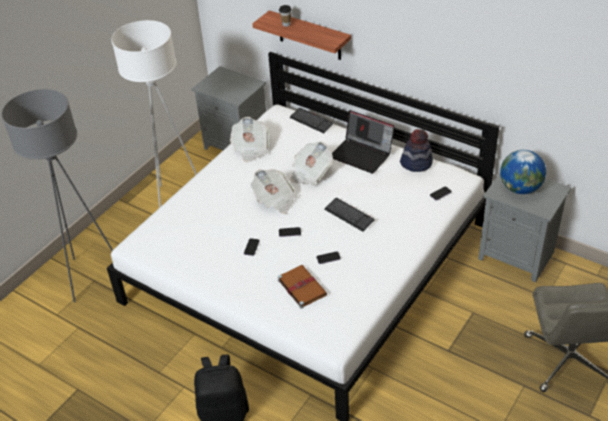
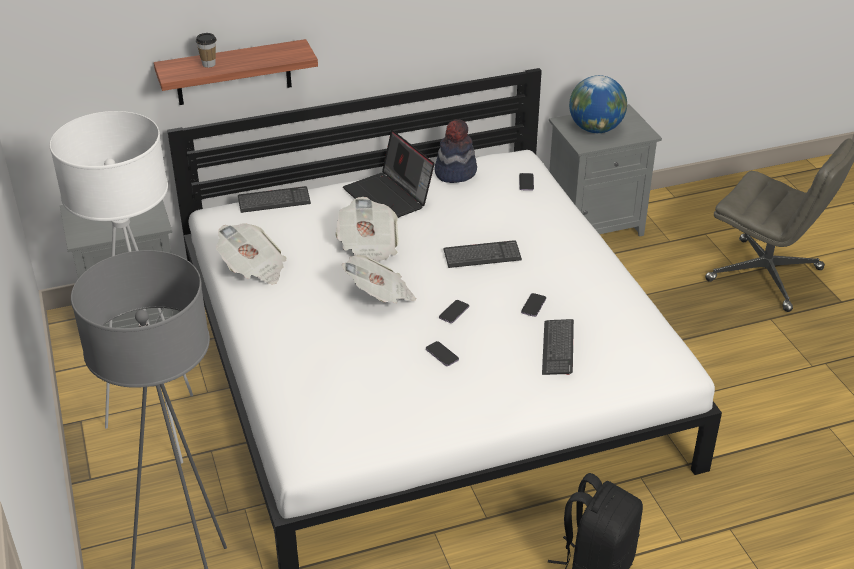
camera: 55 degrees left, 5 degrees down
(301, 287) = (557, 348): brown book -> keyboard
(362, 154) = (389, 197): laptop -> laptop turned 75 degrees clockwise

